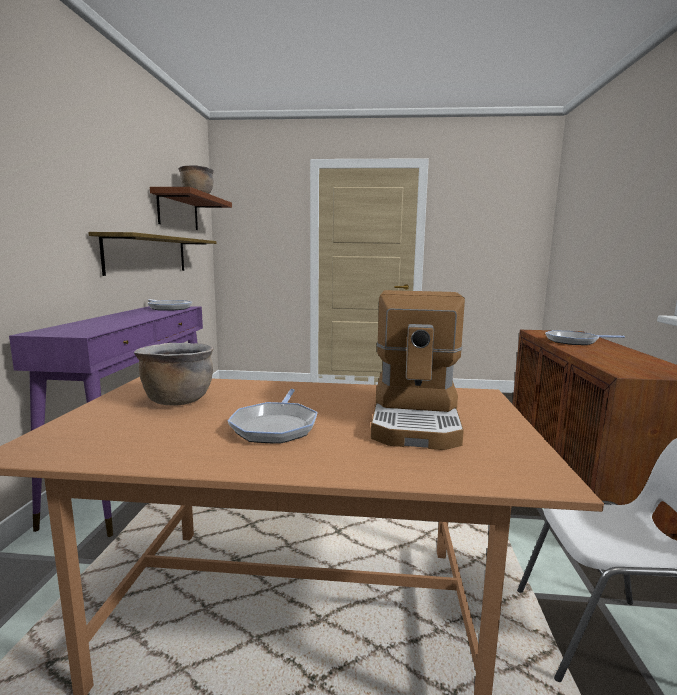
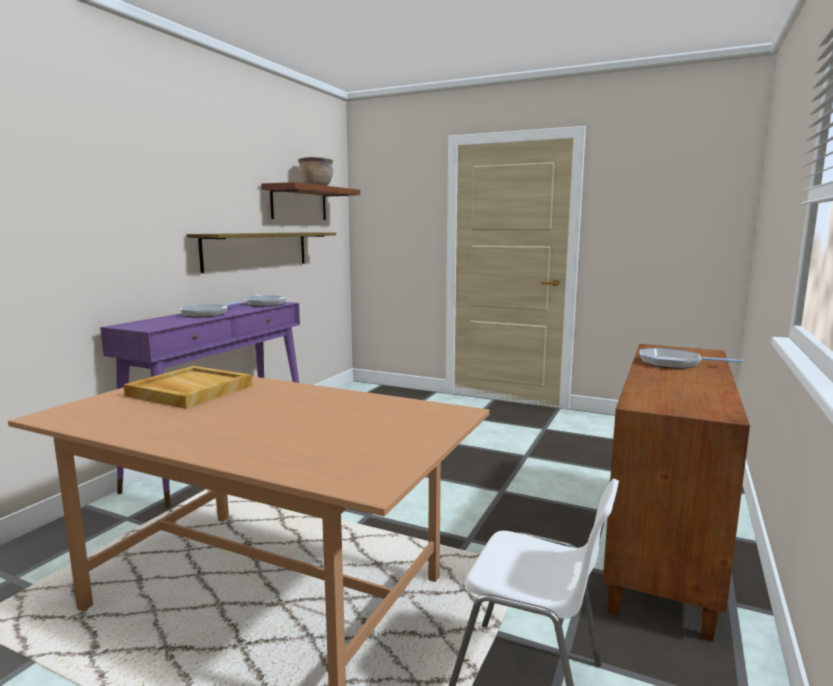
camera: 20 degrees right, 0 degrees up
(178, 400) = (189, 391): brown cooking pot -> beige tray
(275, 426) = (229, 419): frying pan -> frying pan (207, 314)
(417, 418) = (354, 426): coffee machine -> none

